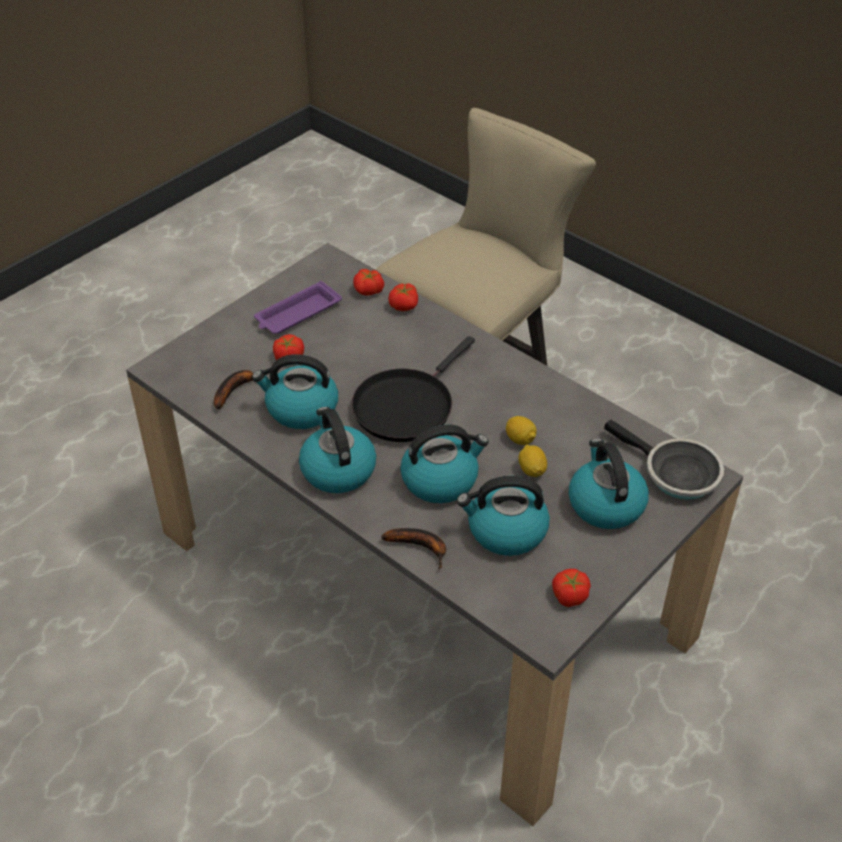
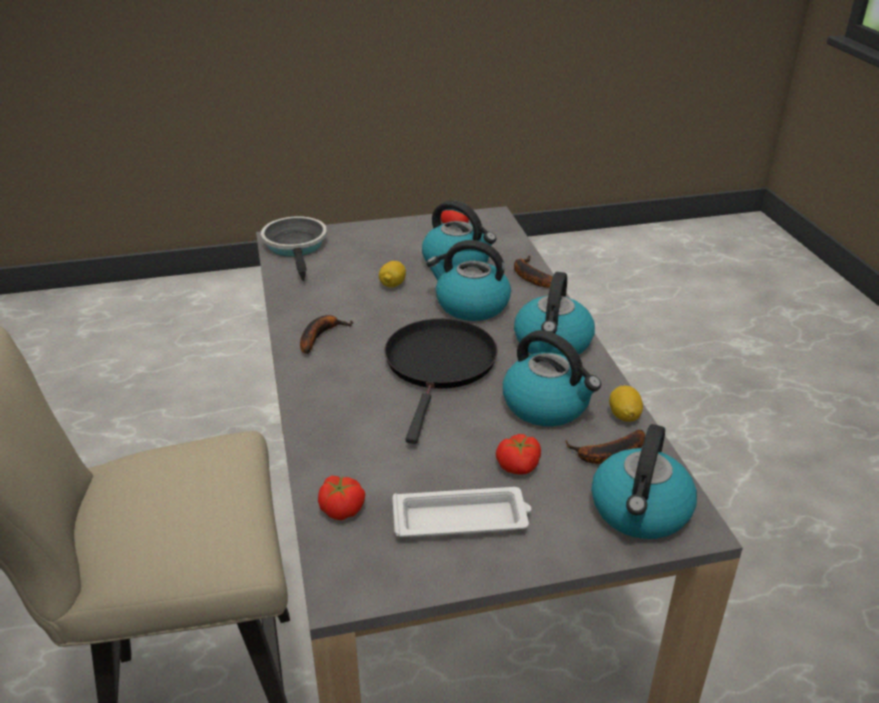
camera: 145 degrees left, 10 degrees down
(297, 314) = (462, 519): purple tray -> white tray
(404, 306) = (324, 466): tomato -> none
(406, 406) = (440, 365): black frying pan -> black frying pan turned 60 degrees counterclockwise
(520, 439) = (374, 304): lemon -> lemon (624, 416)
(522, 388) = (320, 336): none -> banana
(605, 504) = (369, 251): kettle -> kettle (640, 511)

